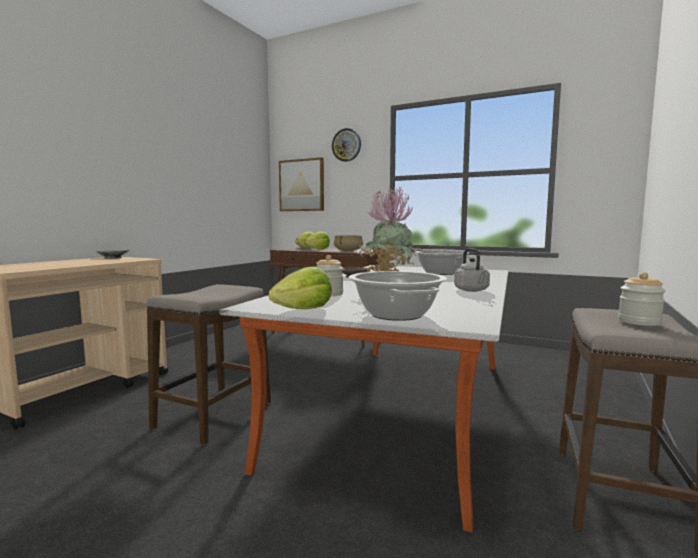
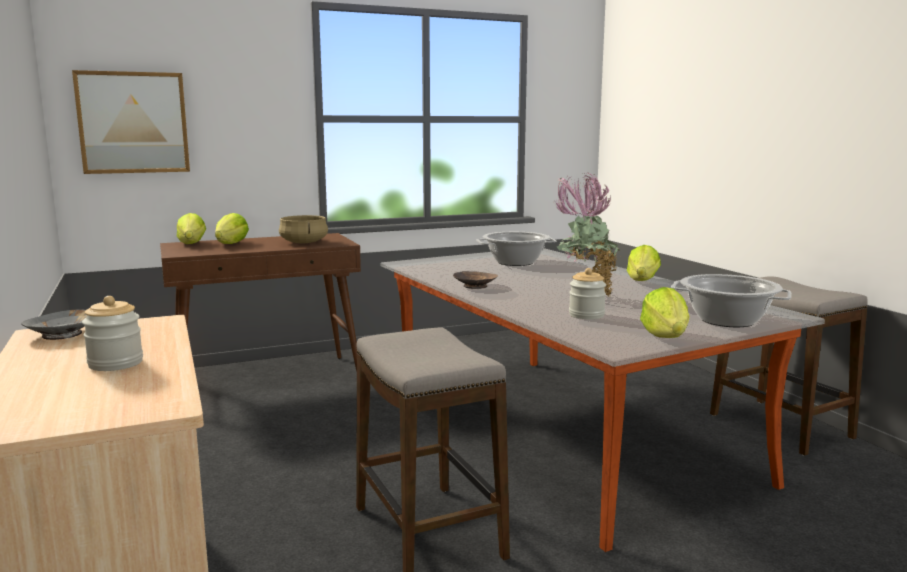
camera: 50 degrees left, 5 degrees up
(346, 145) = (230, 55): wall clock -> none
(472, 290) = (642, 281): grey kettle -> lettuce
(639, 321) = (792, 287): jar -> jar (115, 363)

